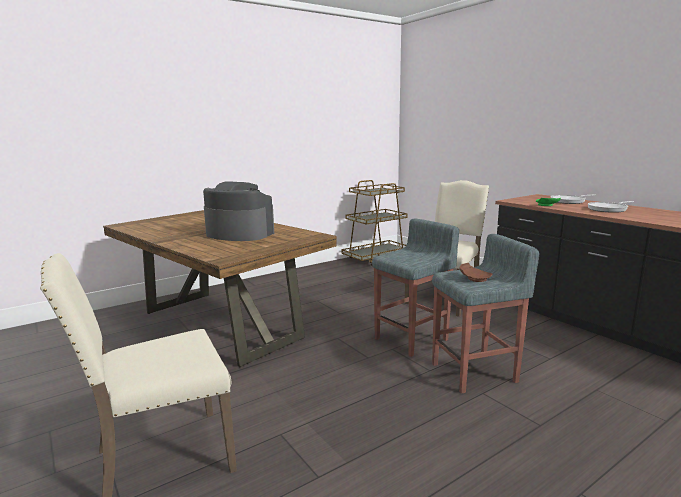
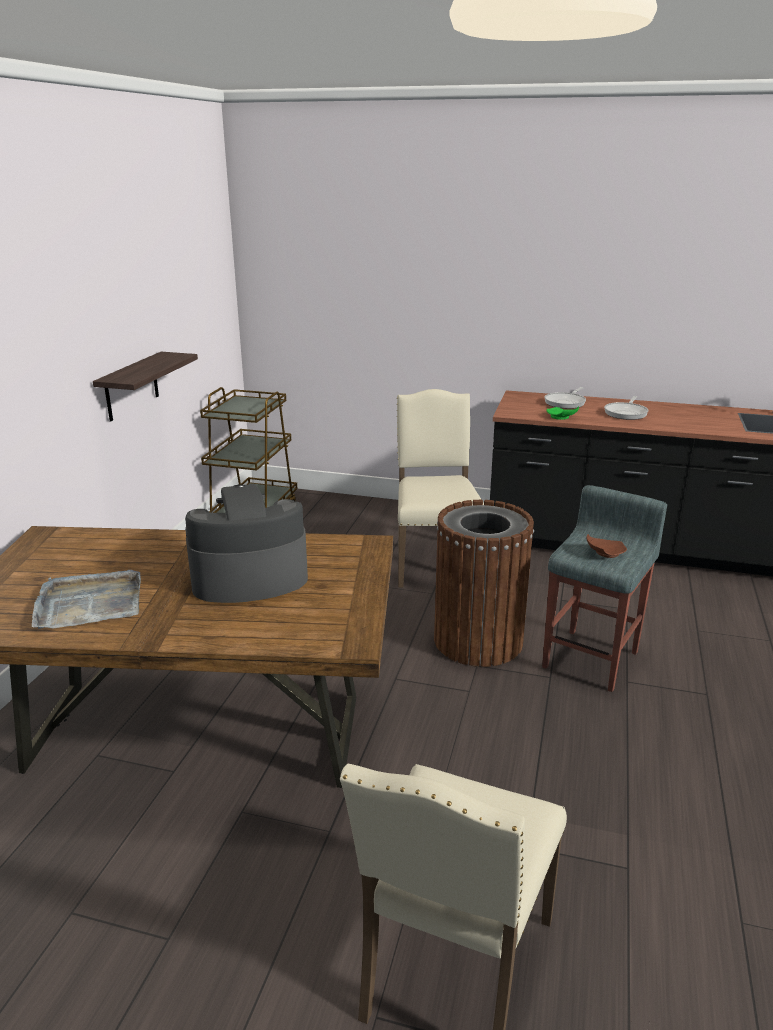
camera: 40 degrees left, 10 degrees up
(170, 228) = (89, 603): none -> grey tray
(297, 162) = (131, 386): none -> shelf
(412, 339) = (478, 640): grey stool -> brown trash can

